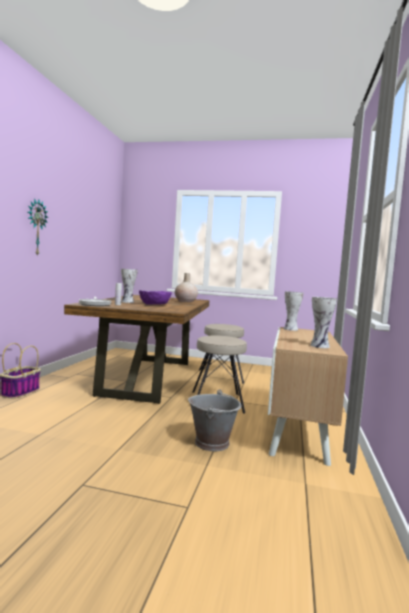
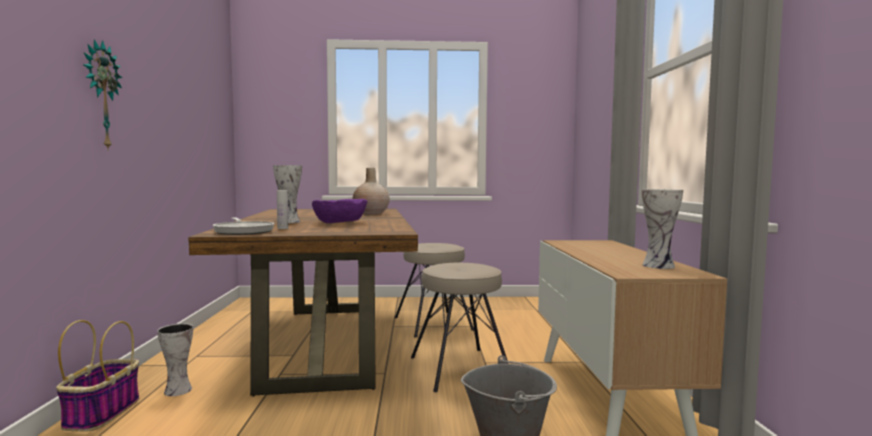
camera: 15 degrees left, 0 degrees up
(290, 329) = (563, 242): vase -> vase (176, 390)

